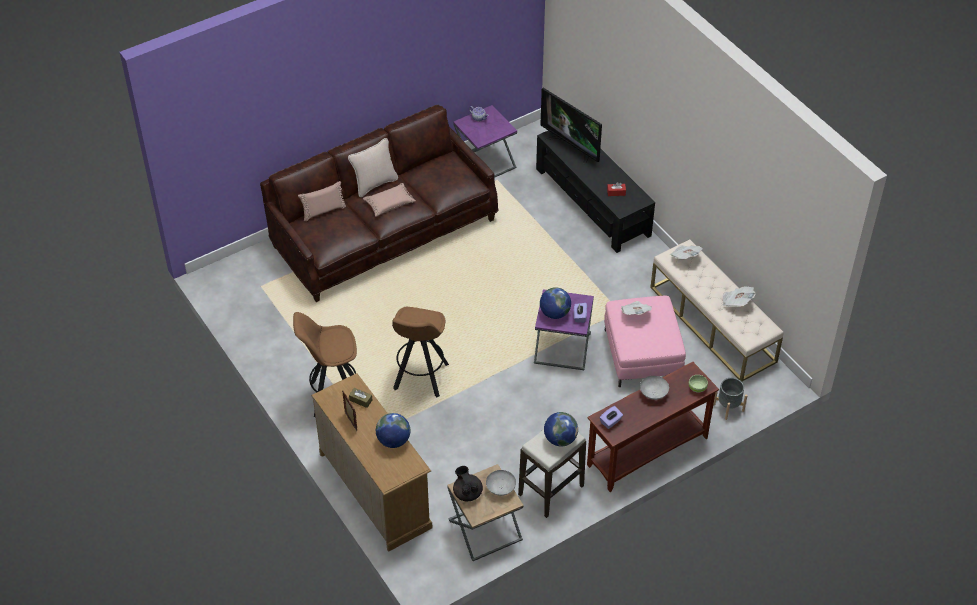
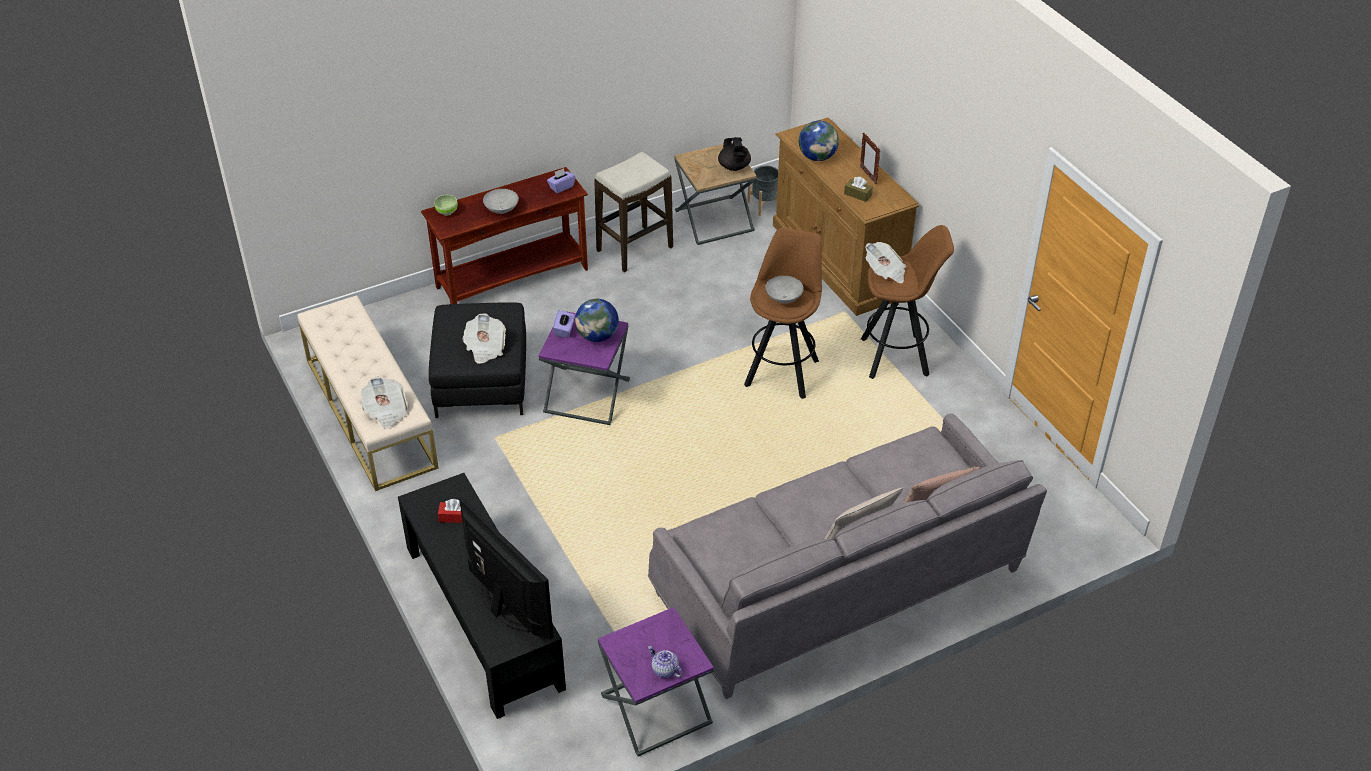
camera: 175 degrees left, 5 degrees down
(382, 231) = (840, 585): brown sofa -> grey sofa
(389, 202) = (830, 507): beige pillow -> none
(500, 488) = (697, 169): grey bowl -> grey bowl (784, 298)
(560, 439) = (624, 172): globe -> none
(642, 355) = (481, 380): pink ottoman -> black ottoman
(728, 407) = (395, 316): grey planter -> grey planter (765, 205)
(736, 302) = (342, 348): newspaper -> newspaper (885, 272)

